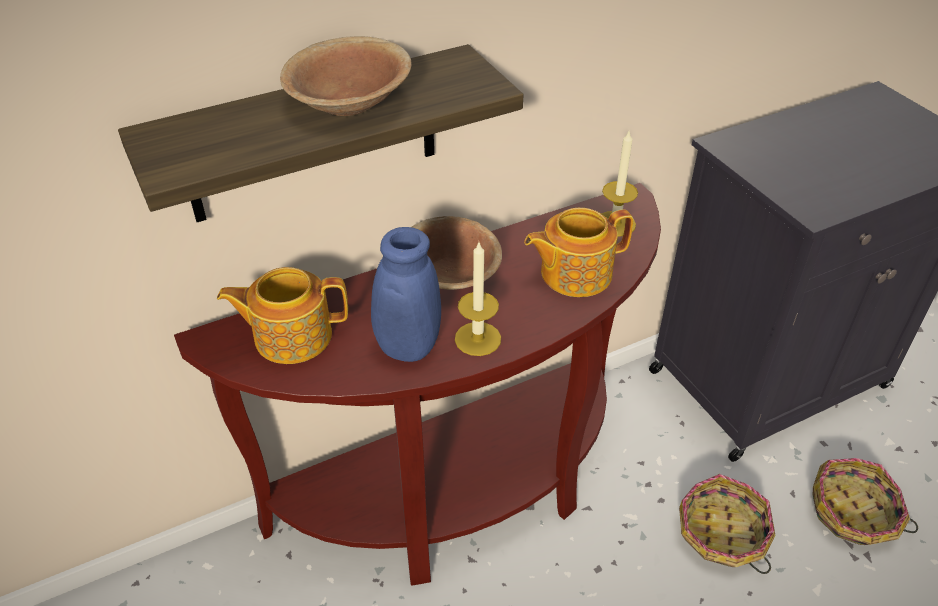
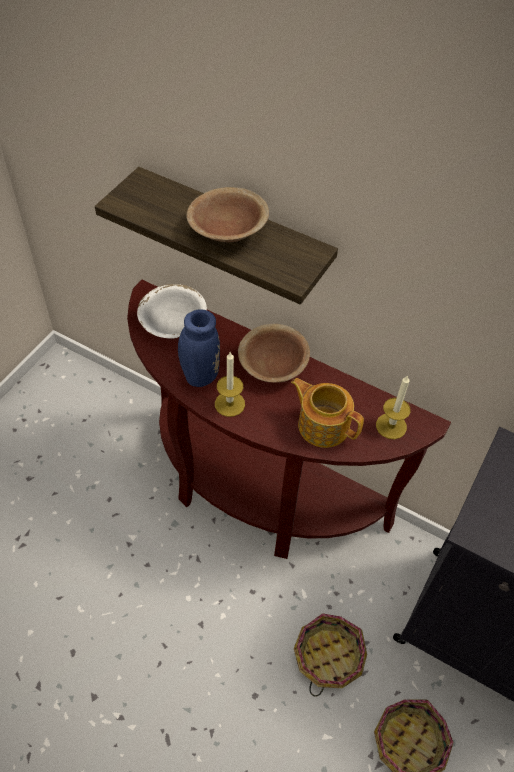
camera: 55 degrees right, 10 degrees up
(291, 335) = (173, 323): teapot -> white bowl

